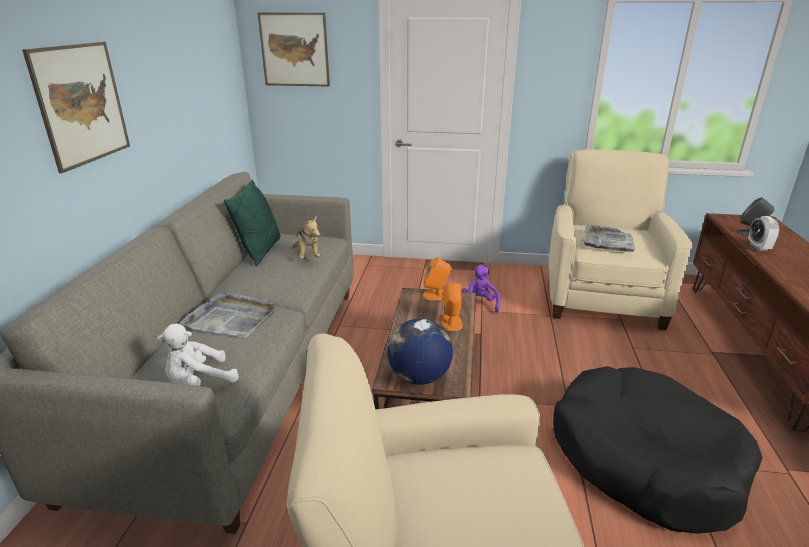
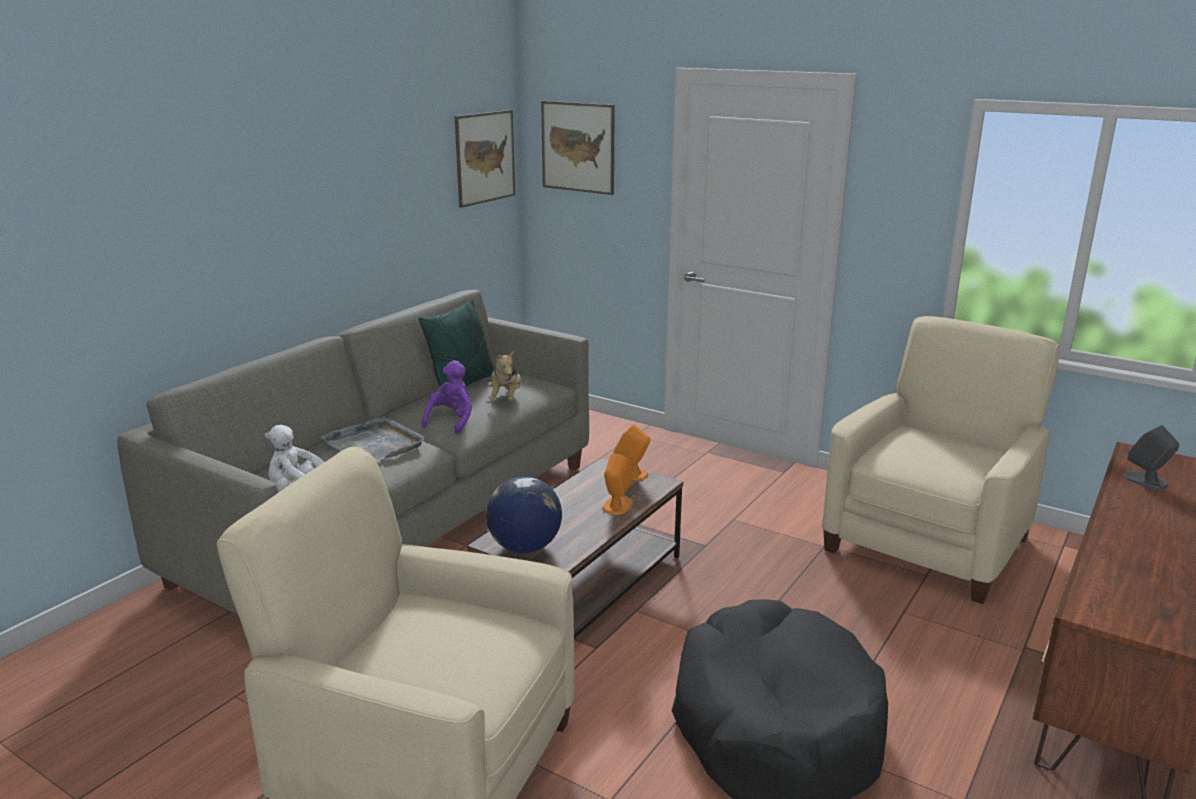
camera: 25 degrees right, 5 degrees down
(81, 104) = (282, 204): picture -> picture (485, 157)
(479, 304) = (738, 512): purple plush toy -> purple plush toy (451, 421)
(607, 241) = (916, 453): grey tray -> none
(758, 247) = (1127, 499): alarm clock -> none

